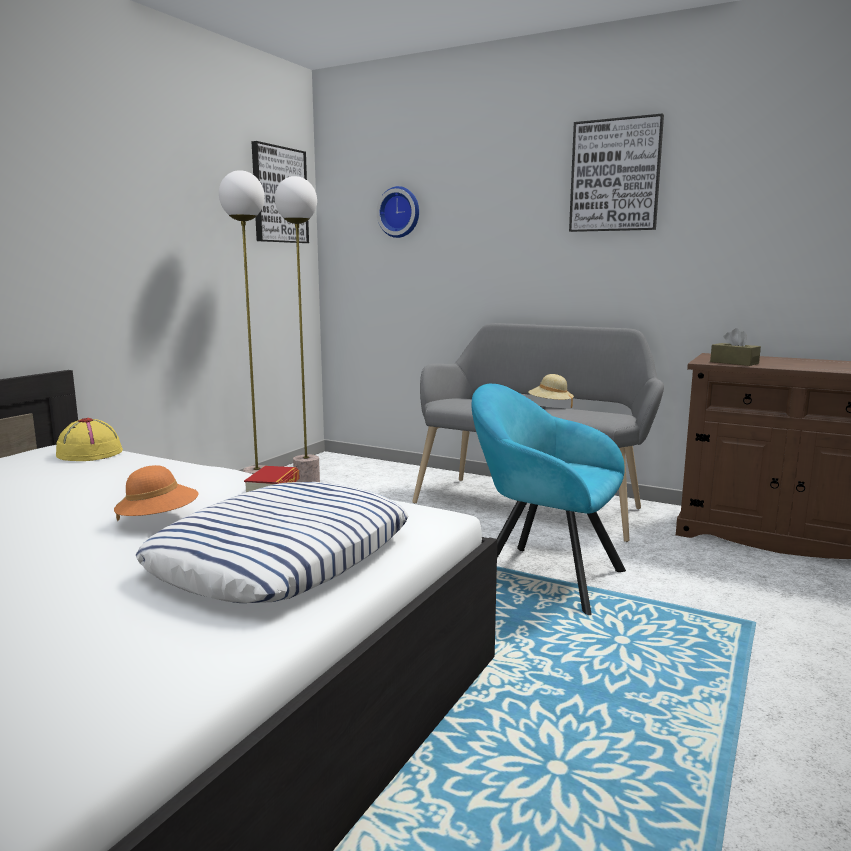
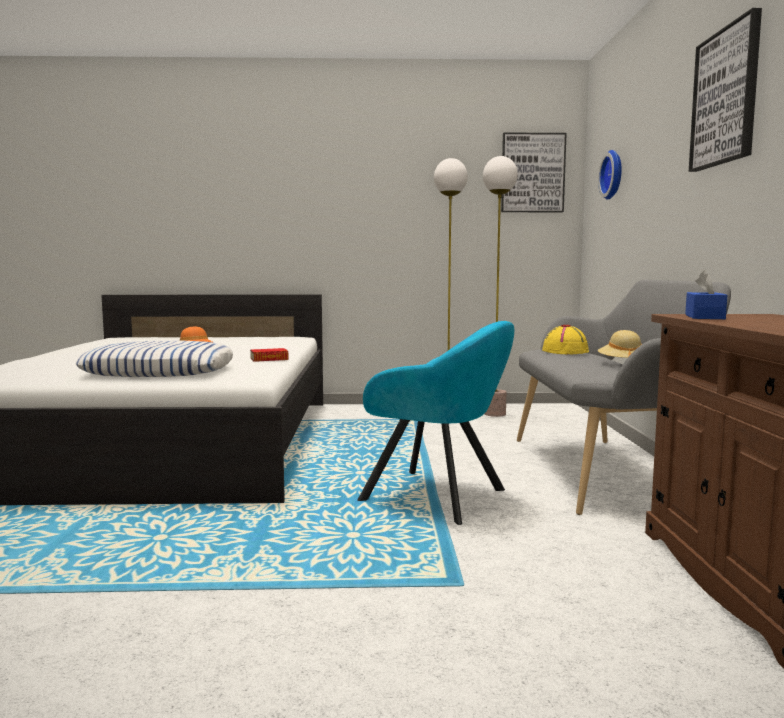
camera: 60 degrees right, 5 degrees down
(89, 453) = (290, 340): yellow hat -> yellow hat (565, 351)
(542, 576) = (440, 497): turquoise armchair -> turquoise armchair turned 120 degrees clockwise
(734, 362) = (704, 317): brown tissue box -> blue tissue box

